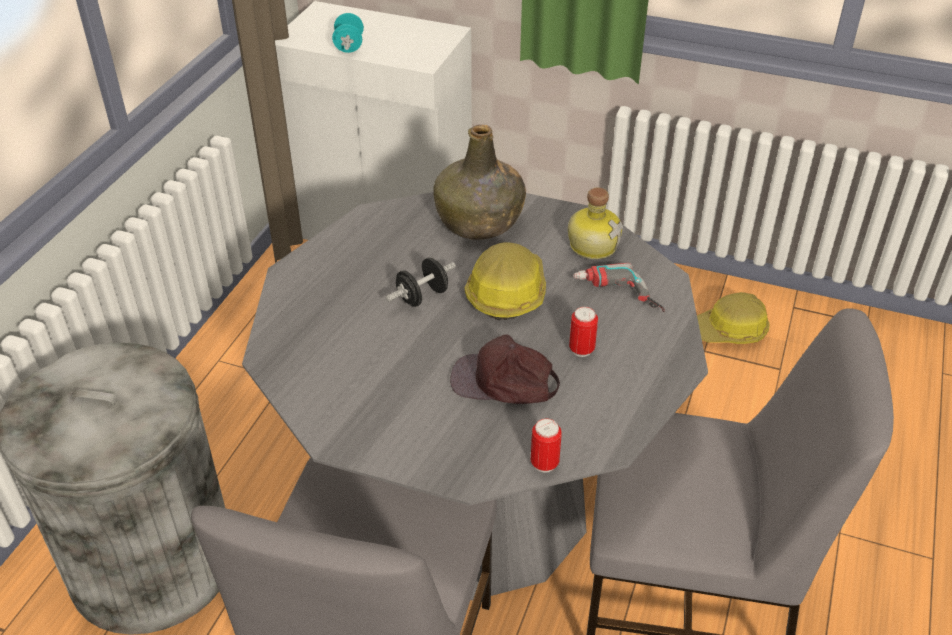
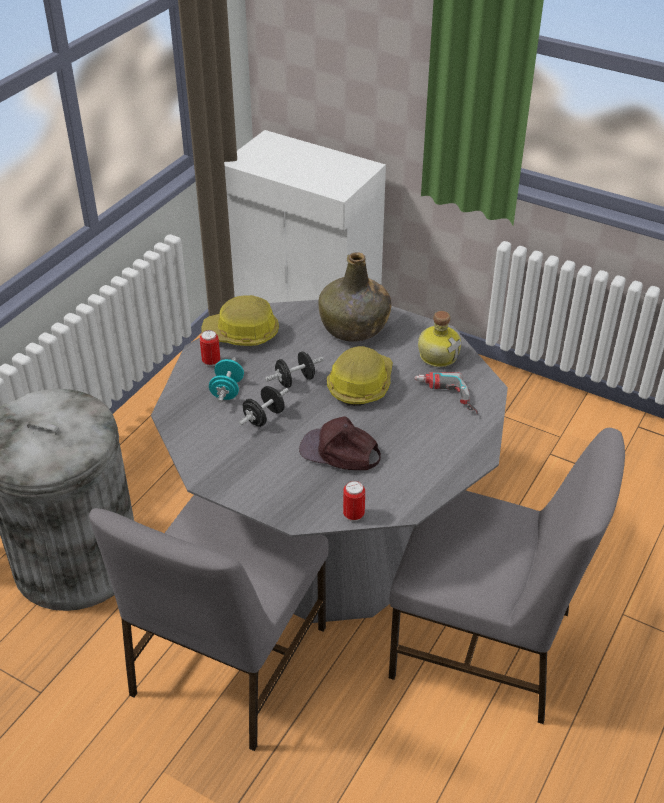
camera: 10 degrees right, 0 degrees up
(349, 46) = (283, 172): turquoise dumbbell -> turquoise dumbbell (227, 390)
(394, 348) = (264, 417): none -> black dumbbell
(581, 350) = (405, 435): can -> can (211, 362)
(730, 331) = (577, 440): hard hat -> hard hat (241, 334)

